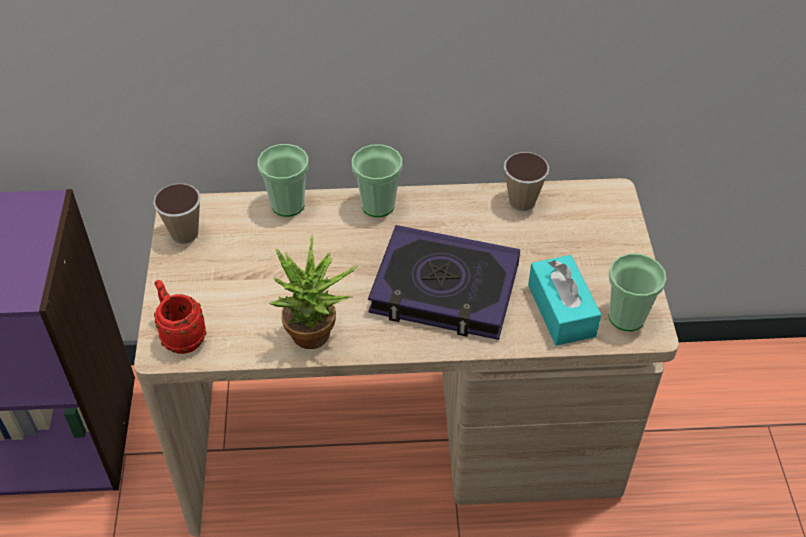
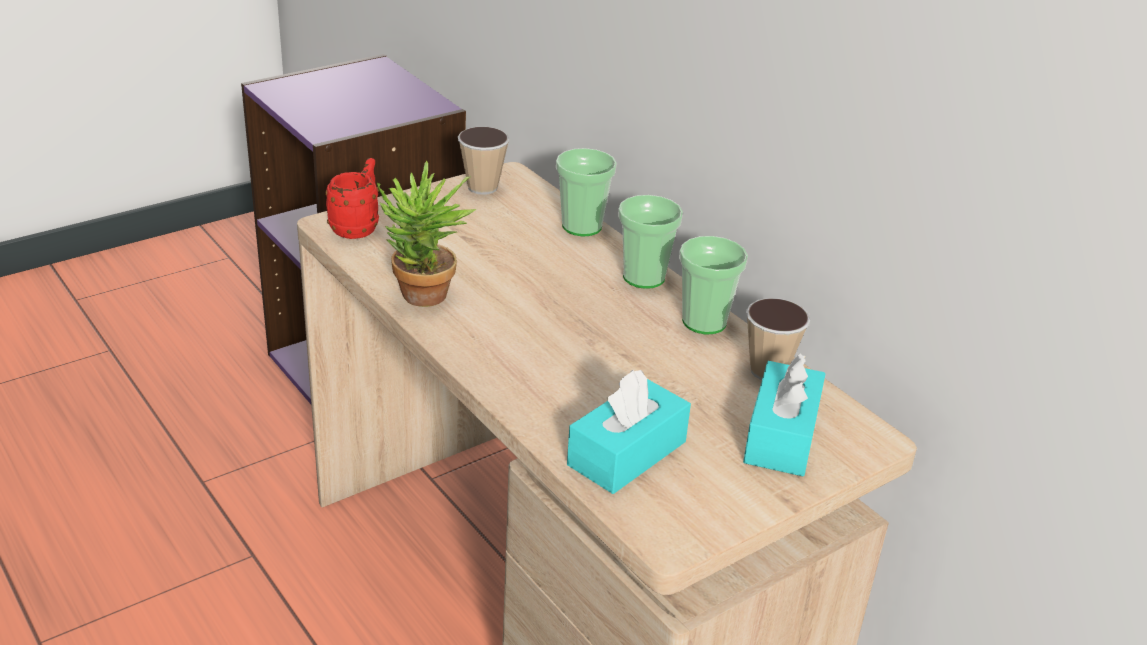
camera: 55 degrees right, 15 degrees down
(444, 290) = (569, 358): book -> none
(587, 231) = (781, 436): none -> turquoise tissue box
(626, 317) = (672, 512): cup -> cup (704, 322)

